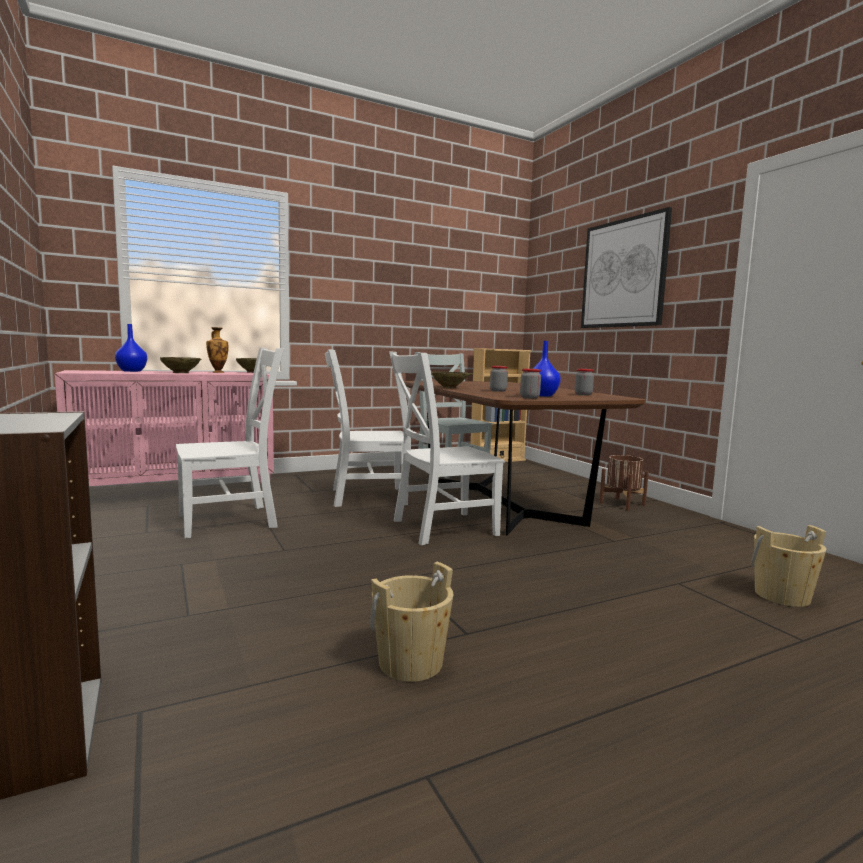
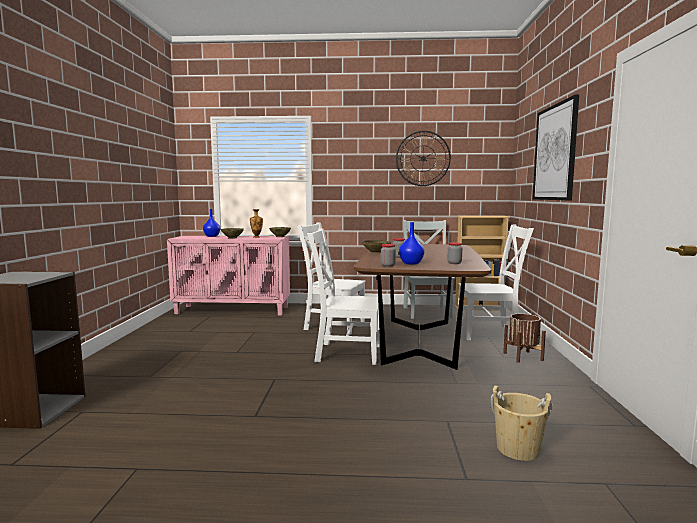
camera: 30 degrees right, 0 degrees up
(232, 520) = (237, 331): white chair -> white chair (491, 333)
(410, 663) = (205, 422): beige bucket -> none
(434, 273) = (423, 158): none -> wall clock

